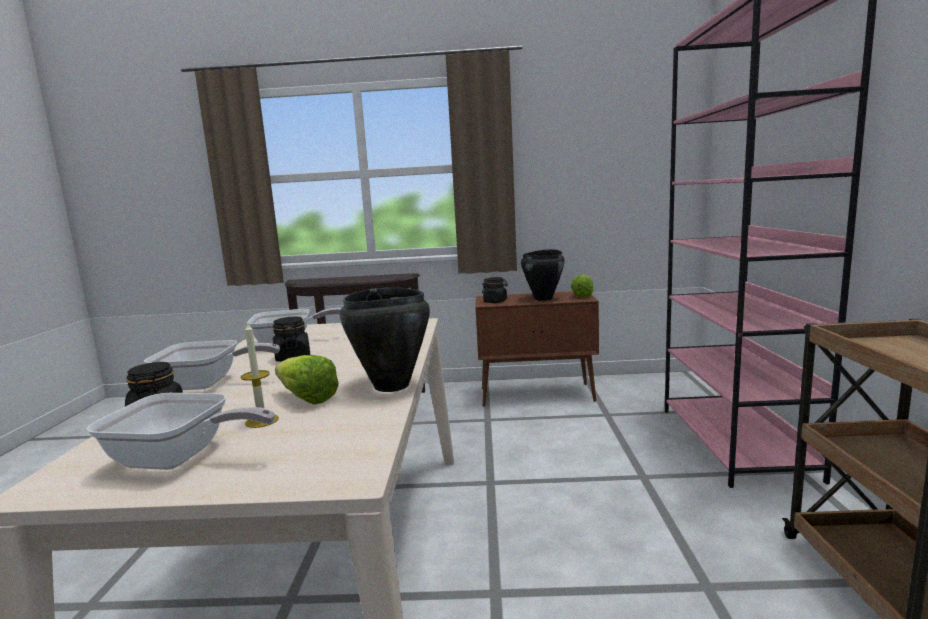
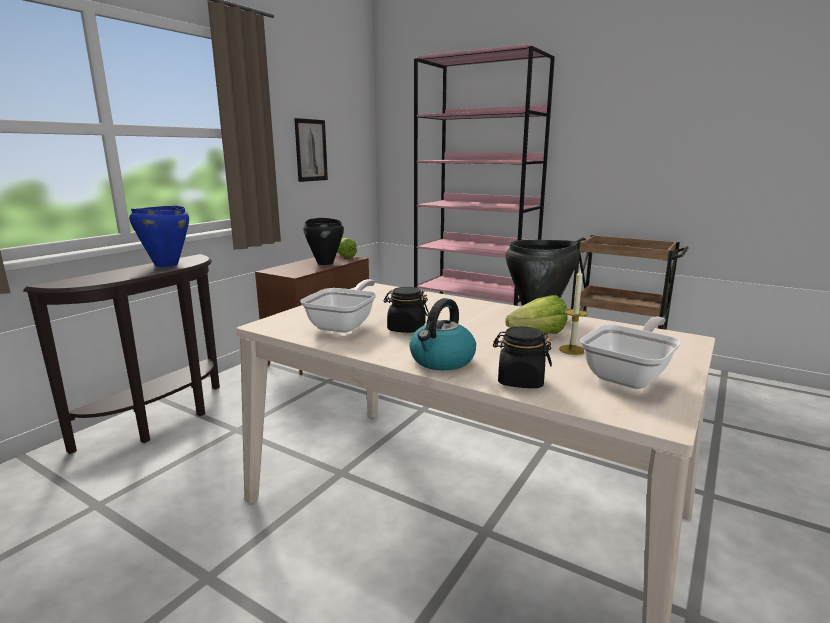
camera: 60 degrees left, 5 degrees up
(207, 384) = (442, 360): frying pan -> kettle
(370, 277) = (166, 265): none -> blue cooking pot
(495, 301) = (295, 271): black jar -> none
(583, 176) = (311, 150): none -> picture

